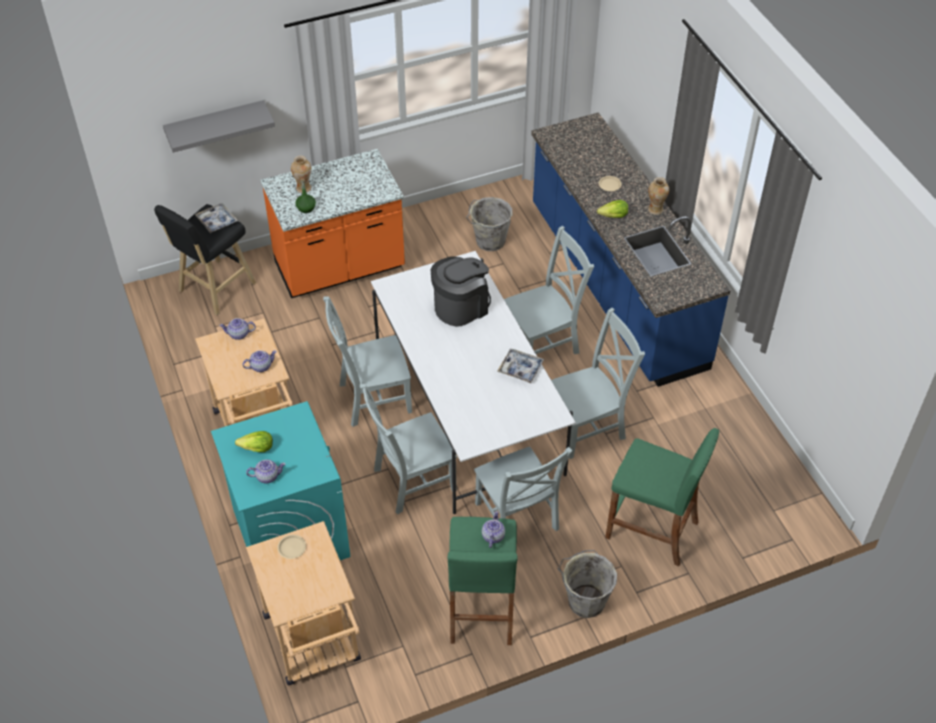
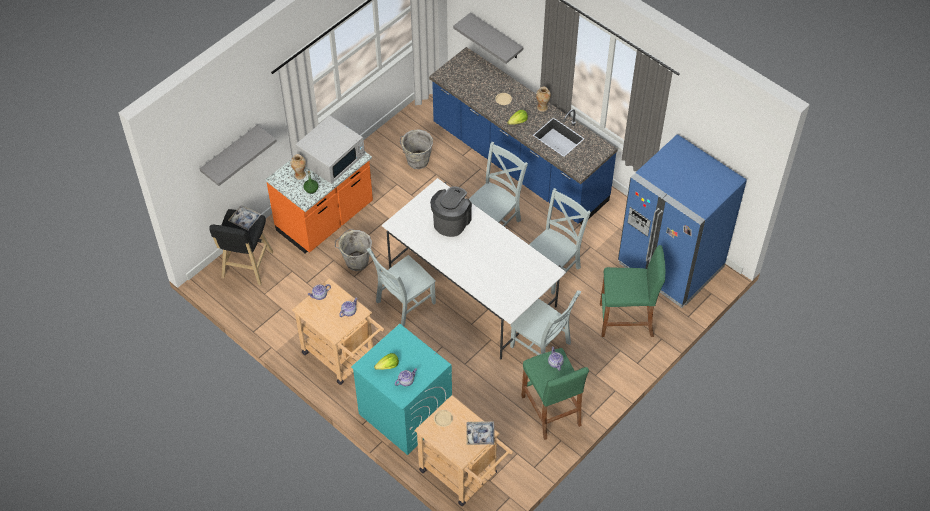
camera: 25 degrees left, 5 degrees up
(354, 182) = (332, 158): none -> white microwave
(411, 481) = (461, 348): grey chair -> none
(520, 369) = (513, 249): tray -> tray (480, 435)
(584, 601) = (610, 381): grey bucket -> grey bucket (356, 261)
(635, 105) = (496, 37): none -> grey shelf
(752, 481) = (670, 265): none -> blue fridge

